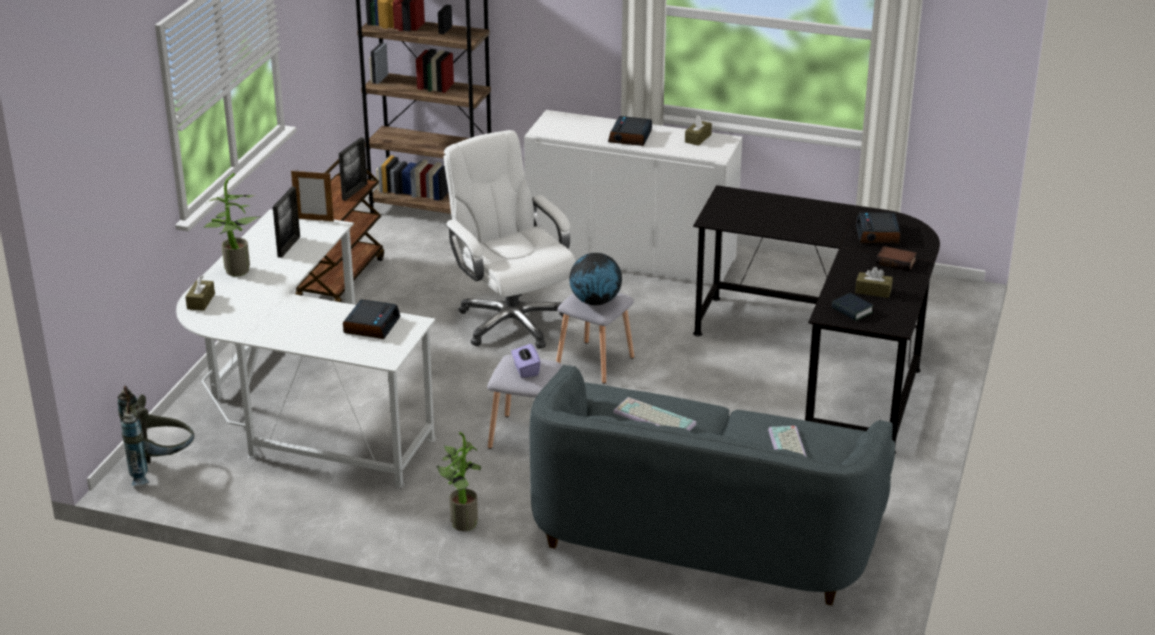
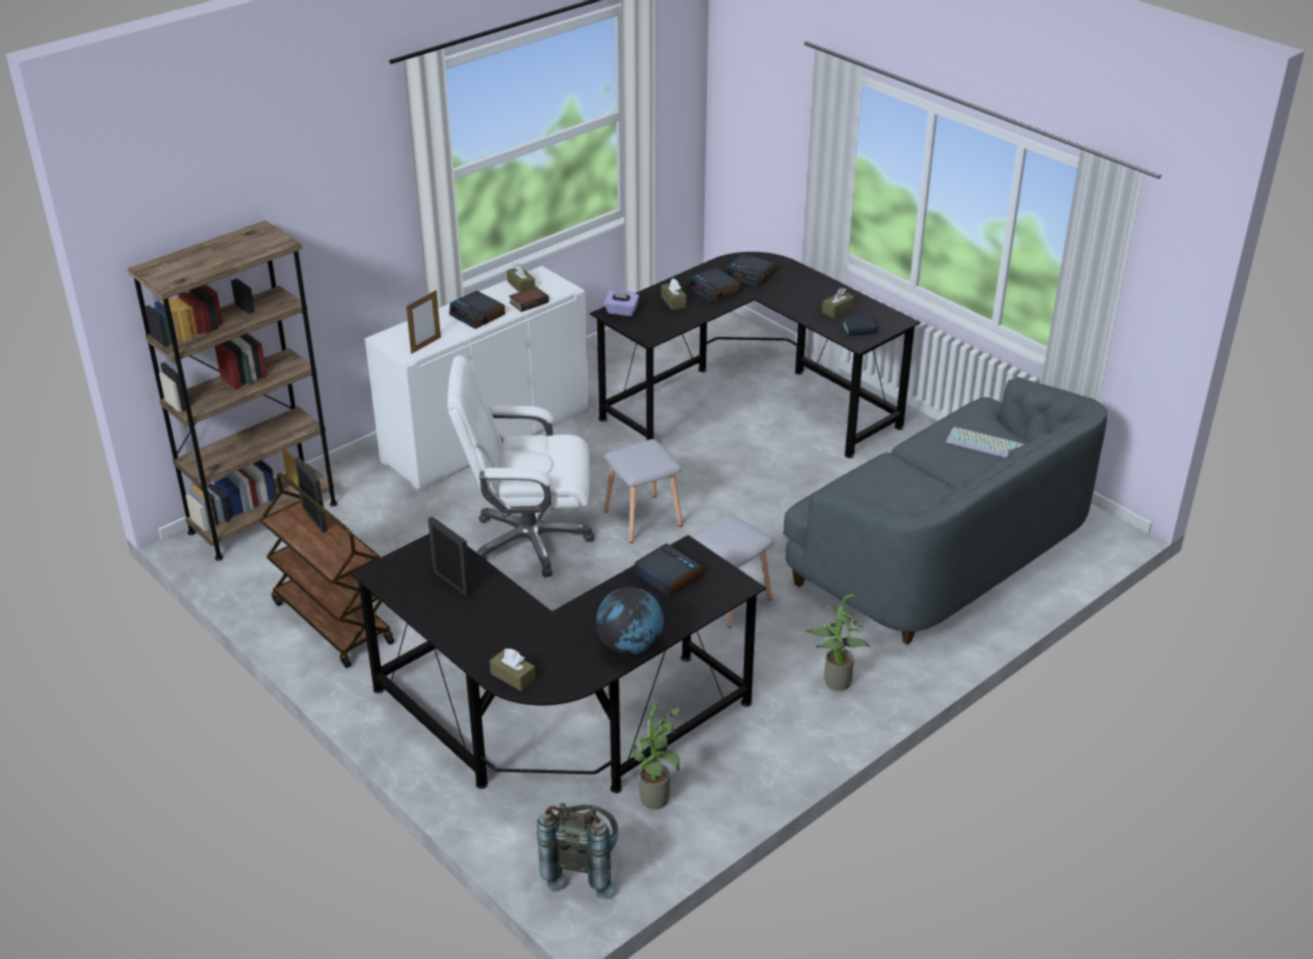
camera: 60 degrees left, 5 degrees up
(235, 272) = (472, 635): potted plant -> potted plant (658, 802)
(302, 408) = (558, 726): white desk -> black desk
(314, 219) = (409, 549): picture frame -> picture frame (426, 345)
(525, 370) = (732, 534): purple tissue box -> purple tissue box (621, 311)
(595, 302) = (650, 458): globe -> globe (630, 646)
(652, 419) = (889, 490): keyboard -> none
(782, 213) = (673, 302): none -> brown tissue box
(827, 226) = (715, 291): none -> alarm clock
(897, 262) = (801, 284): book -> book (528, 302)

